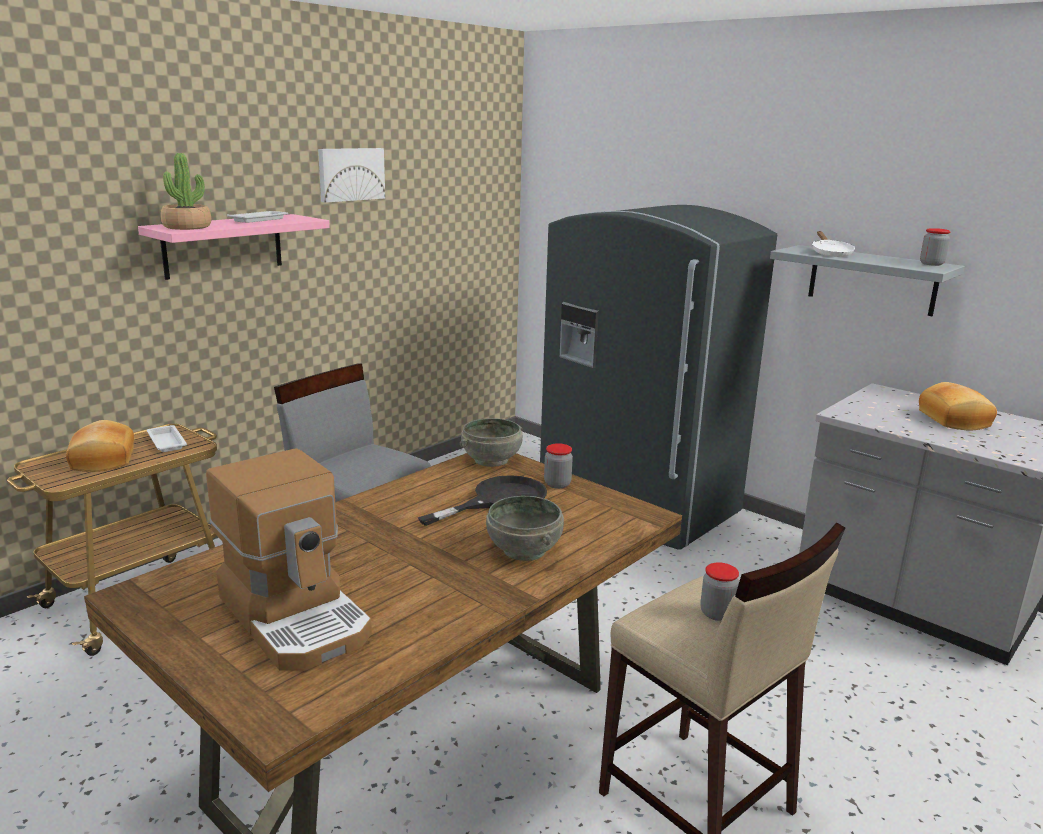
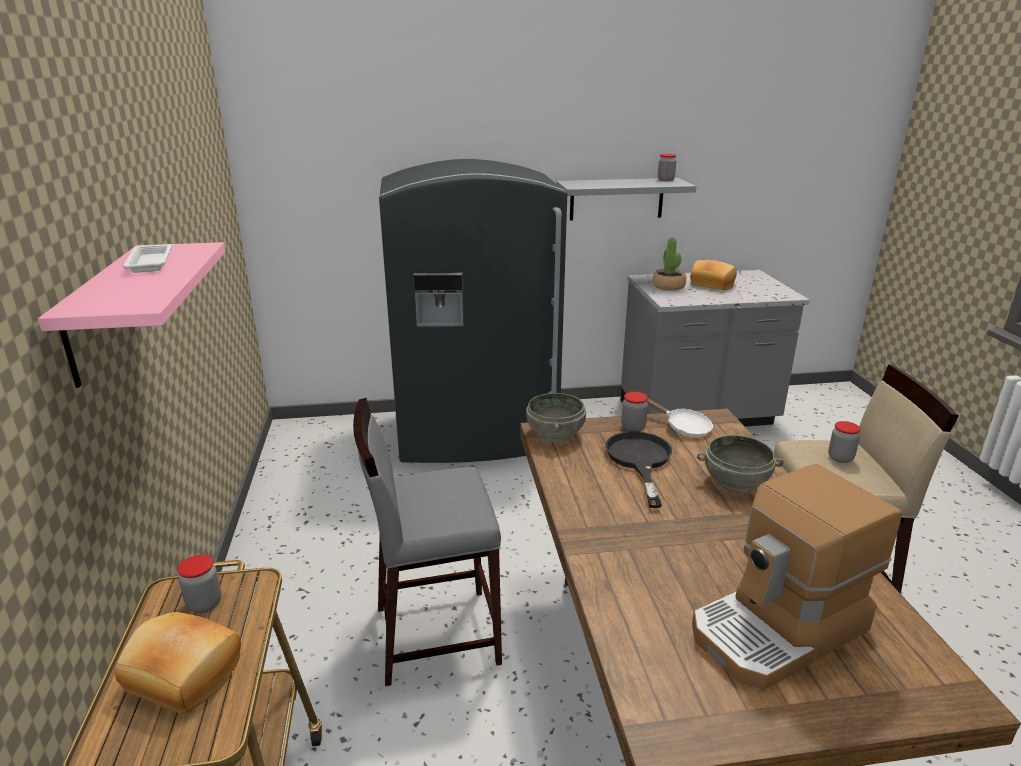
camera: 50 degrees left, 5 degrees up
(166, 442) = (204, 604): white tray -> jar
(187, 227) = (126, 297): potted plant -> potted plant (668, 286)
(297, 616) = (779, 630): coffee machine -> coffee machine turned 150 degrees clockwise
(350, 174) = (156, 177): picture -> none
(830, 253) = (600, 184): white frying pan -> white frying pan (683, 427)

